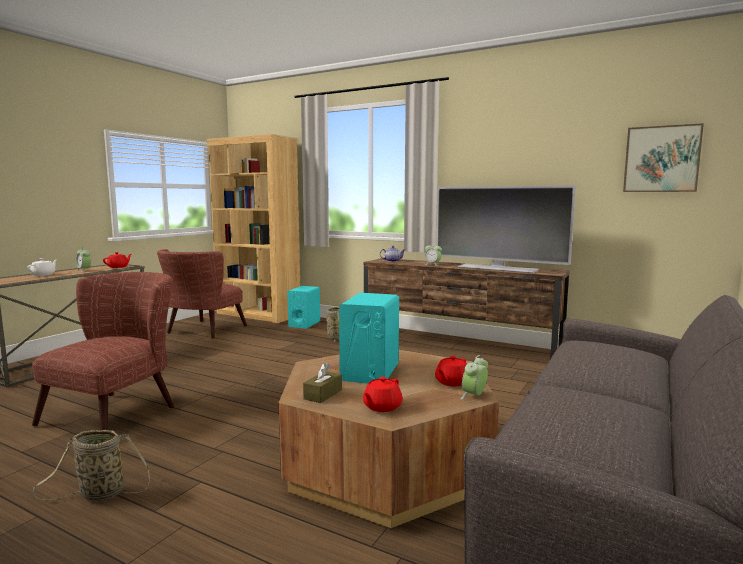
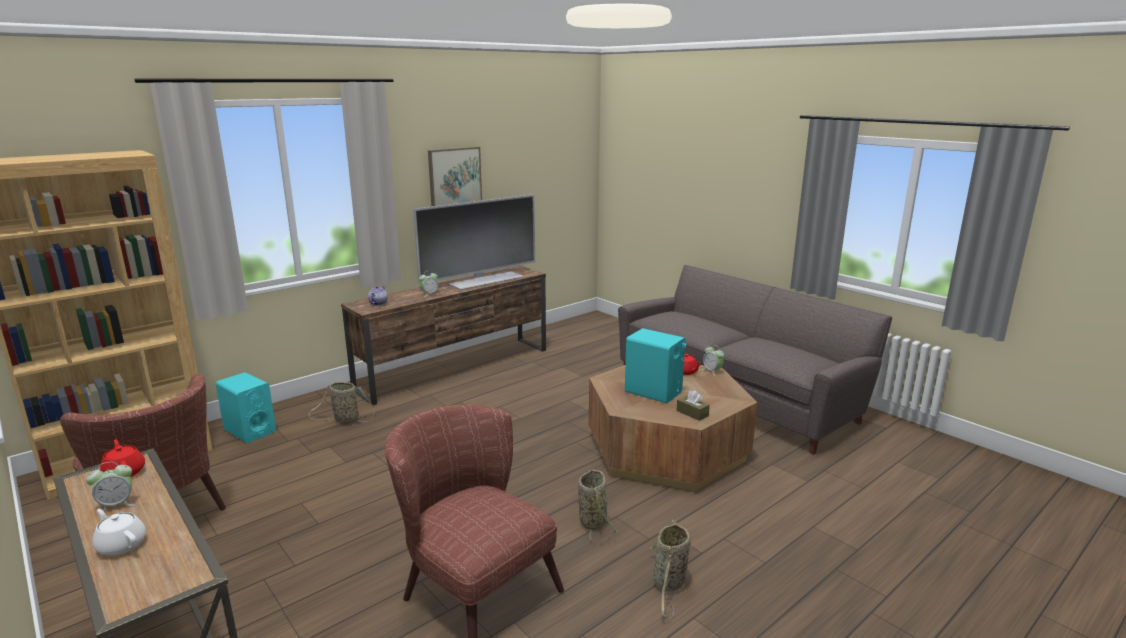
camera: 70 degrees left, 10 degrees up
(213, 441) = (592, 521): none -> basket
(381, 407) = (721, 399): red teapot -> none
(661, 159) = (556, 163): picture -> picture (454, 177)

